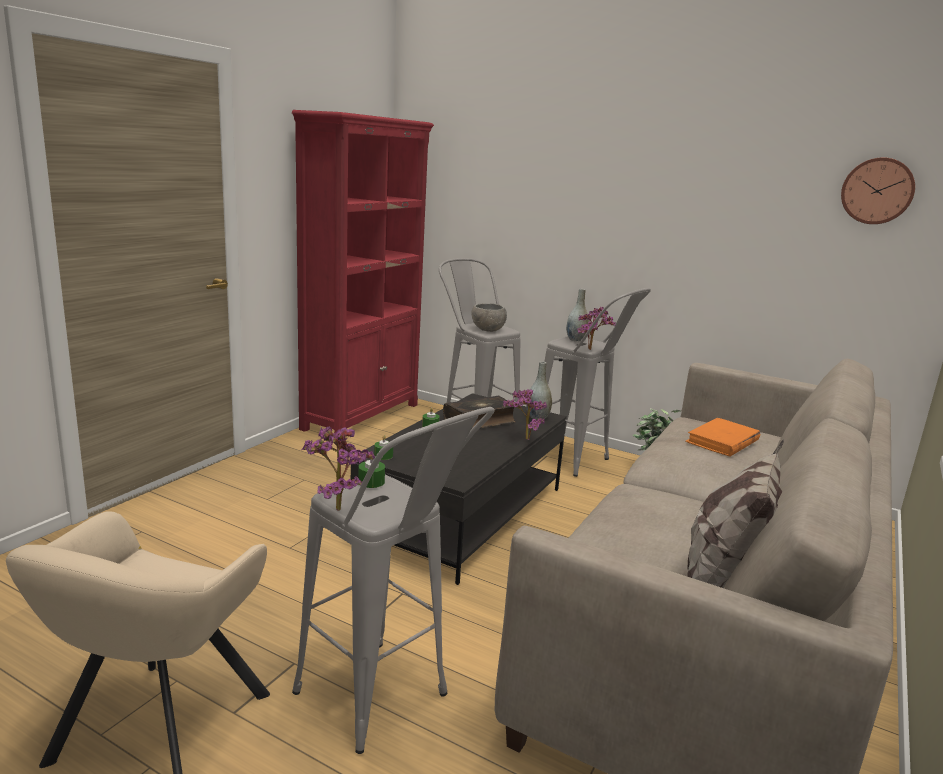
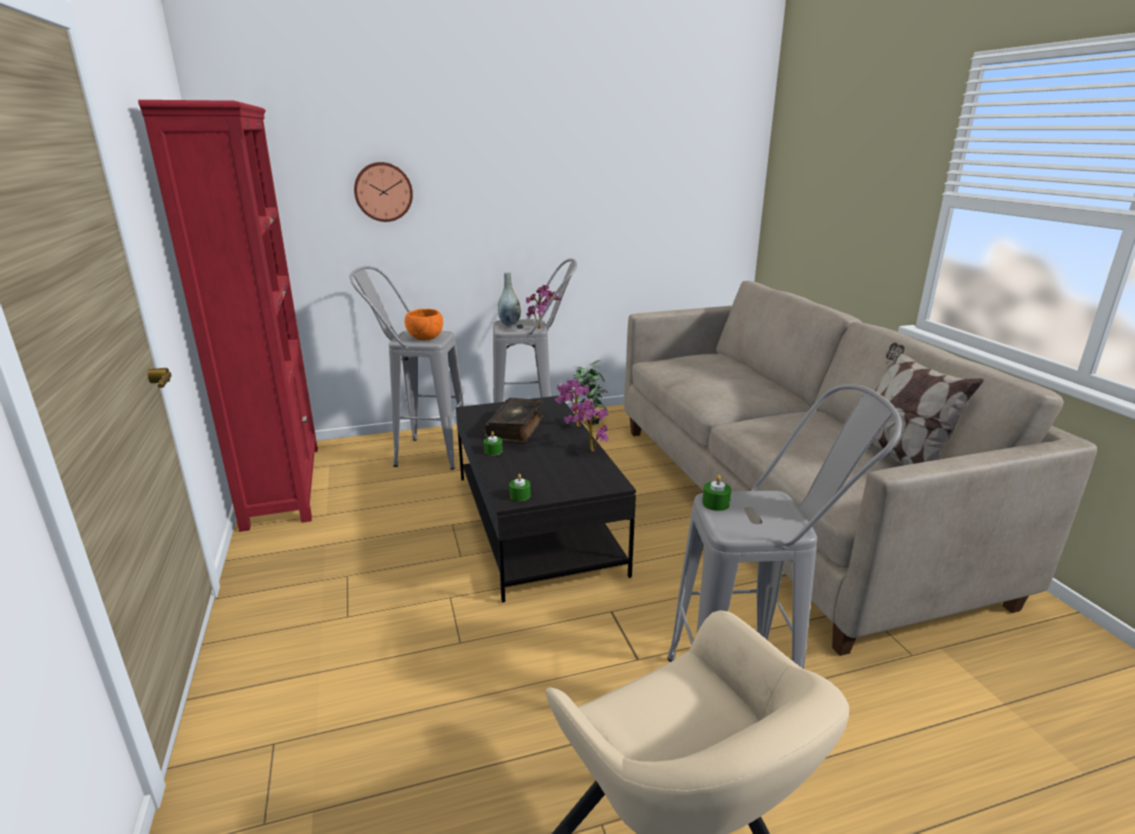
camera: 45 degrees left, 5 degrees up
(335, 507) = (754, 537): potted plant -> potted plant (588, 450)
(488, 330) = (426, 338): grey bowl -> orange bowl
(537, 417) = (545, 405): grey vase -> none
(722, 441) = (712, 369): orange book -> none
(877, 191) = (706, 147): wall clock -> wall clock (383, 192)

